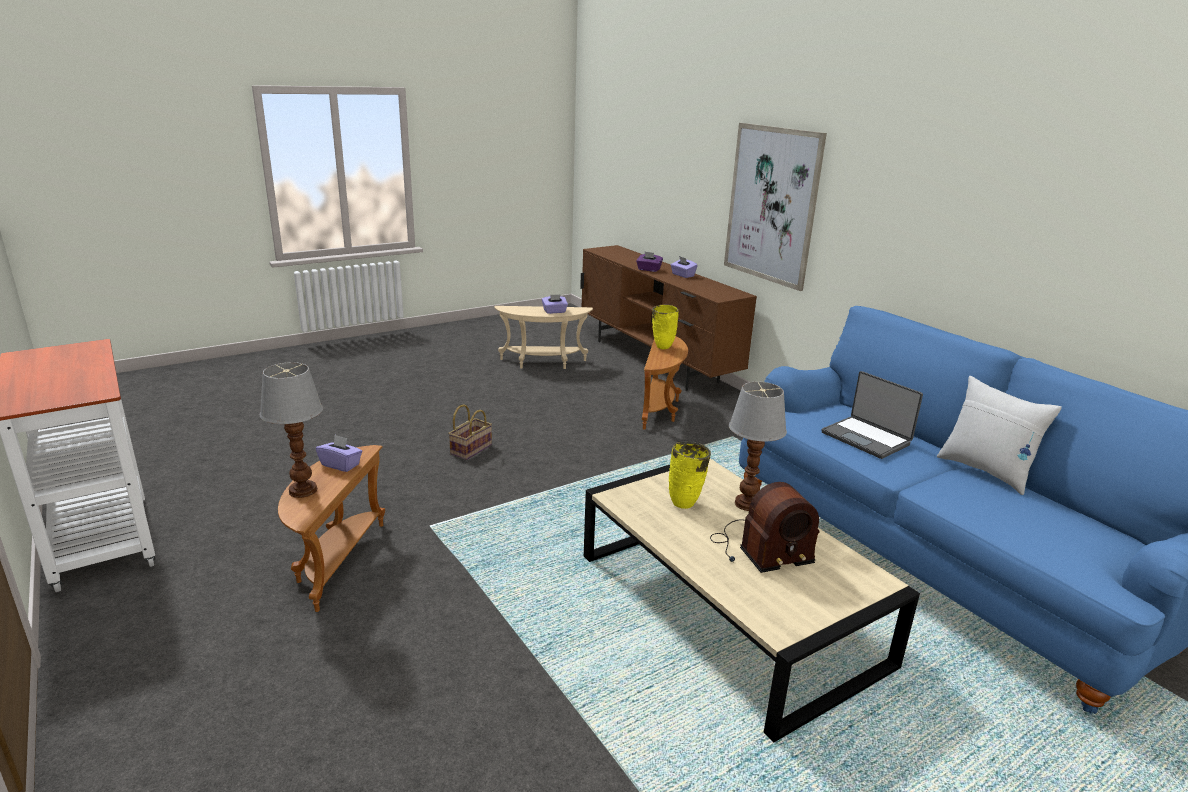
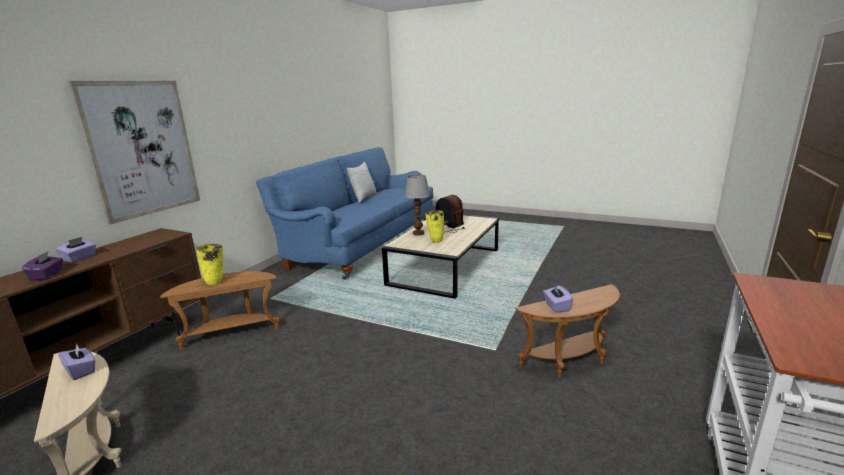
camera: 120 degrees left, 5 degrees down
(302, 491) = (595, 302): table lamp -> none
(471, 449) = (379, 388): basket -> none
(866, 438) = (357, 209): laptop -> none

